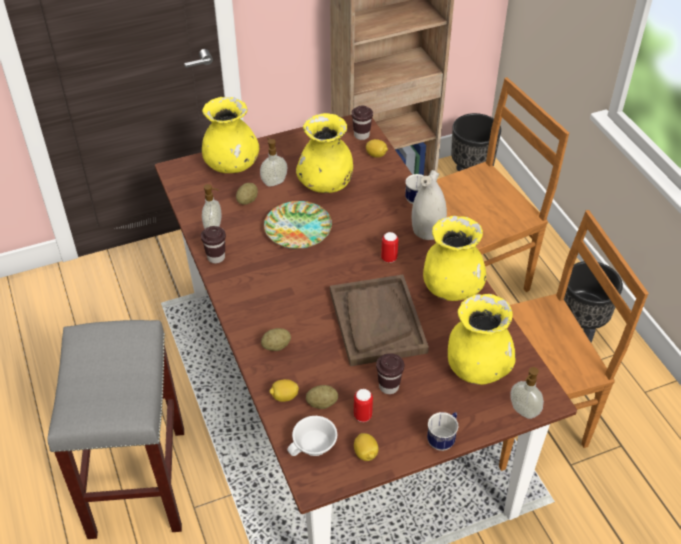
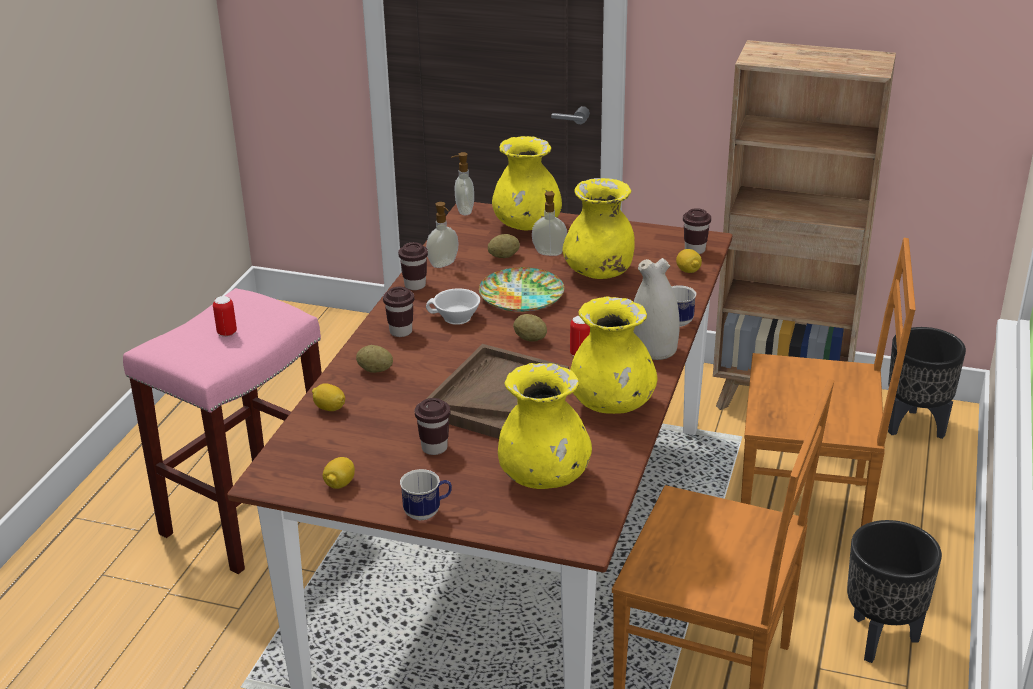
camera: 40 degrees right, 15 degrees down
(137, 480) = (249, 514): grey stool -> pink stool
(254, 303) = (401, 331): none -> brown cup
(314, 447) = (303, 456): white cup -> white cup (455, 318)
(322, 403) = (355, 429): potato -> potato (530, 339)
(362, 415) = (378, 456): can -> can (227, 333)
(523, 411) = (541, 534): soap dispenser -> soap dispenser (464, 211)

